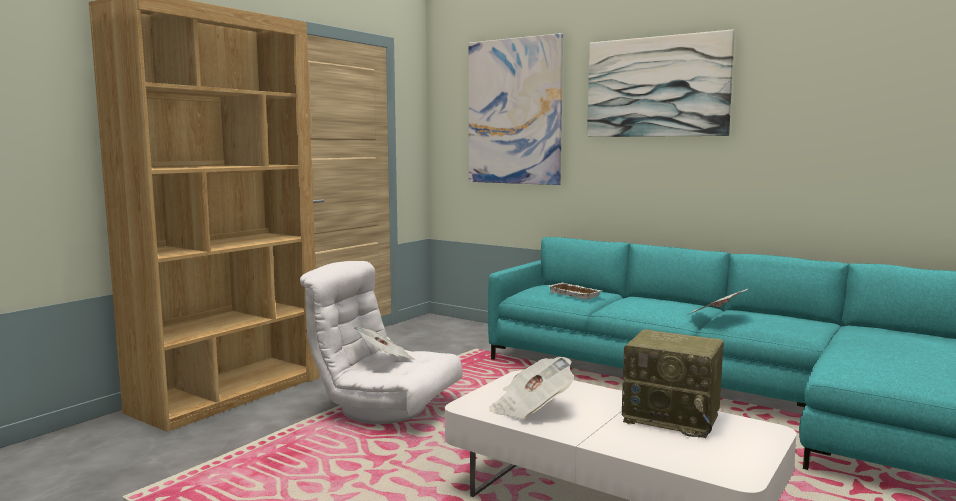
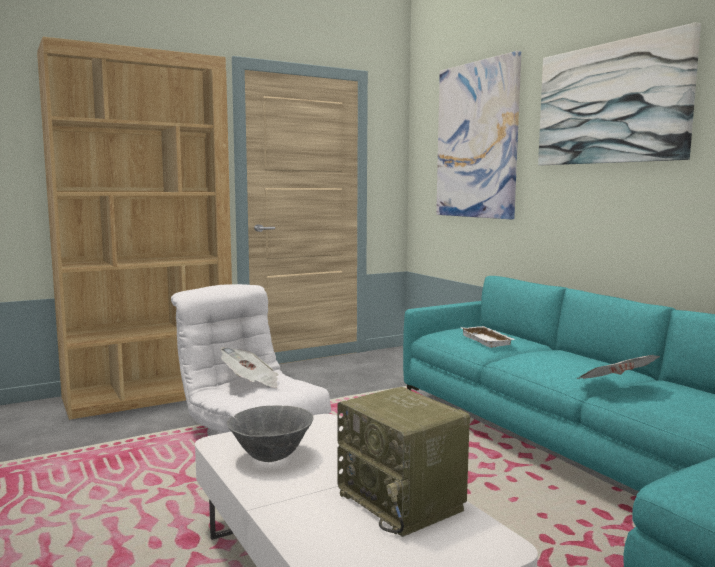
camera: 25 degrees right, 0 degrees up
(531, 409) = (271, 457): newspaper -> grey bowl

